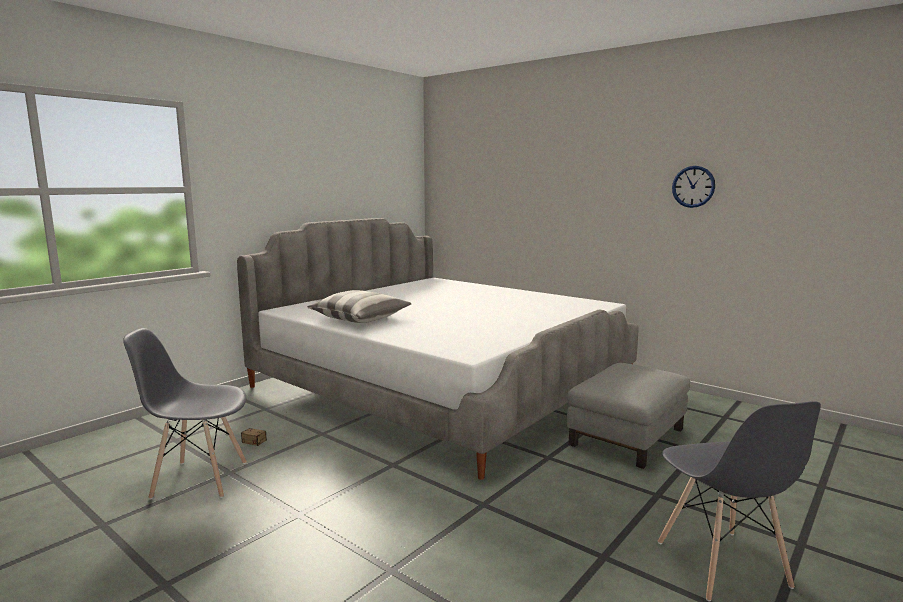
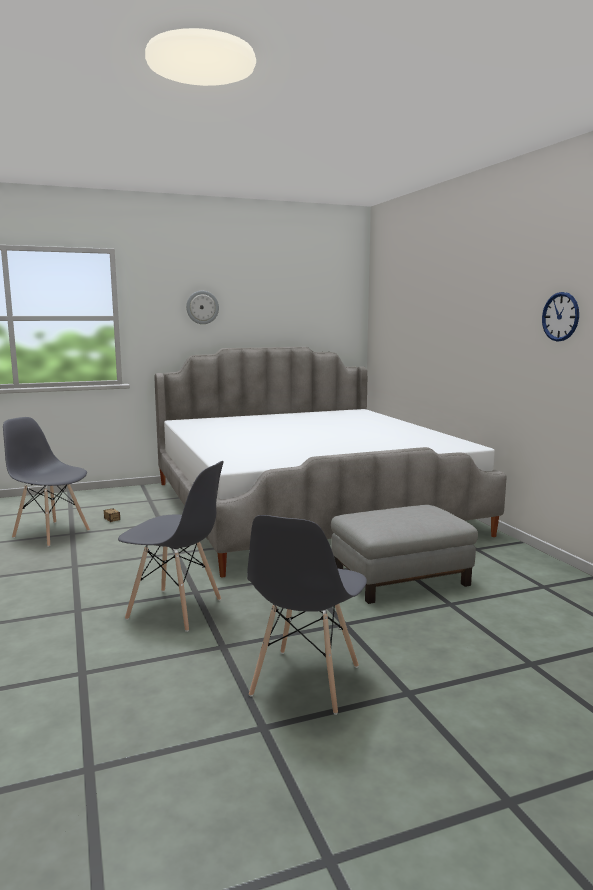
camera: 30 degrees right, 0 degrees up
(282, 176) = (202, 307): none -> wall clock
(360, 319) = (218, 433): pillow -> none
(495, 531) = (175, 609): none -> grey chair

